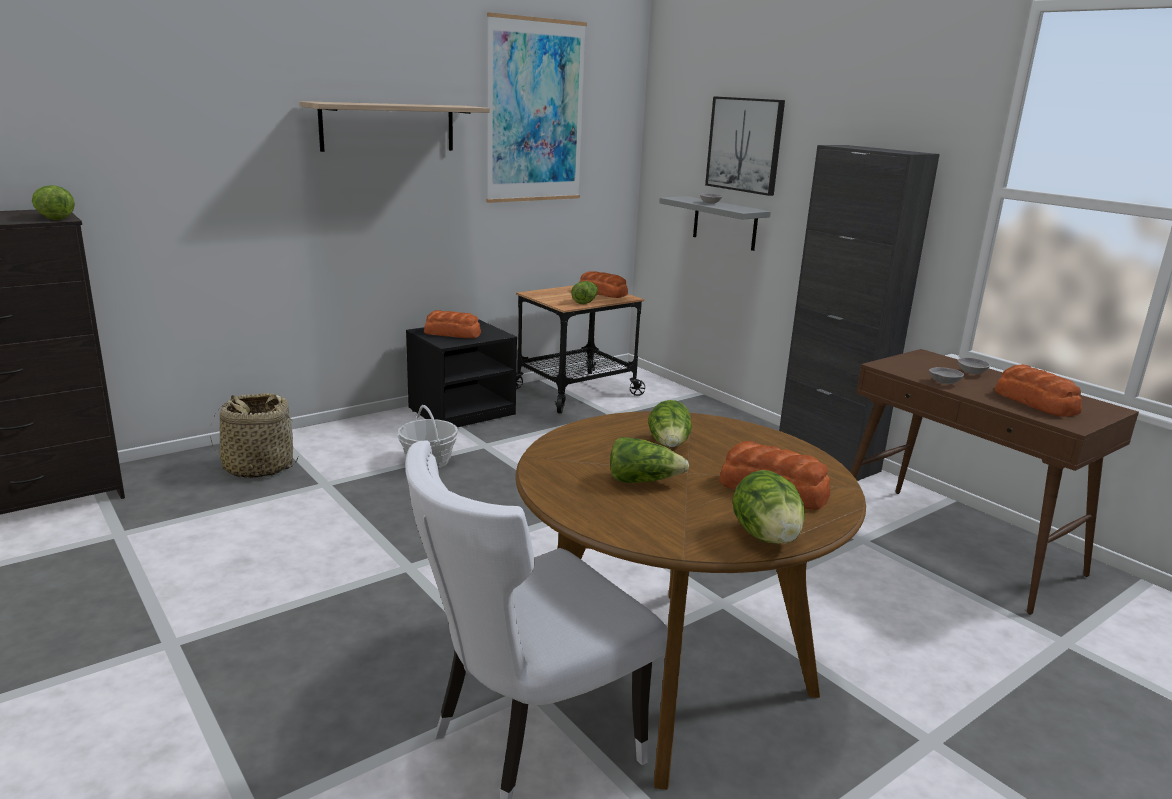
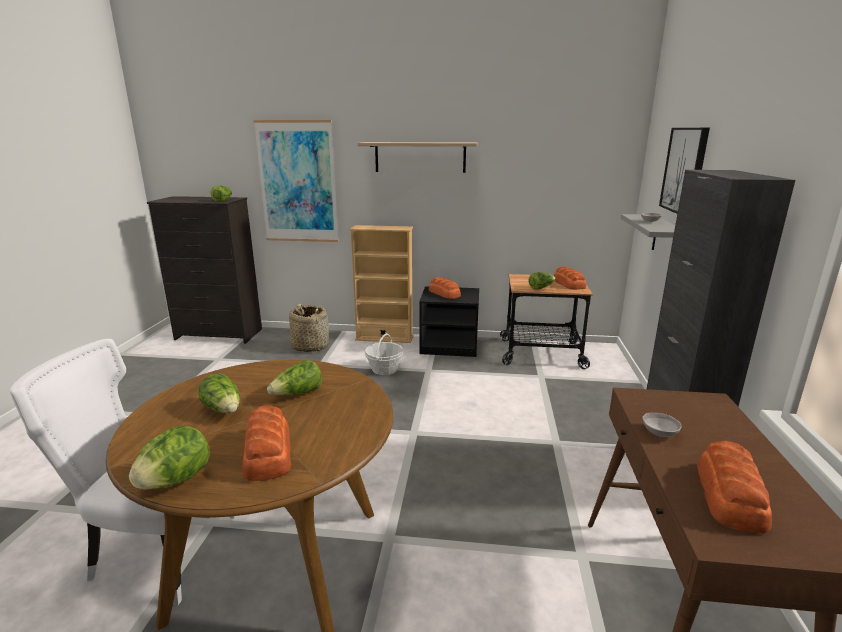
camera: 45 degrees right, 0 degrees up
(356, 425) = (384, 338): none -> beige bookcase
(535, 112) = (535, 145): picture -> picture (298, 182)
(971, 373) = (725, 435): grey bowl -> none

